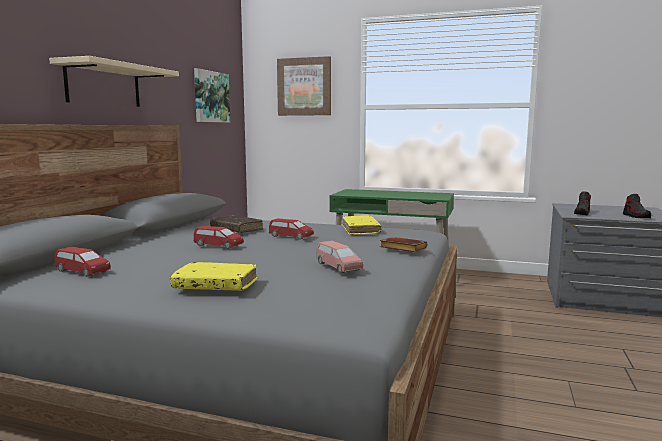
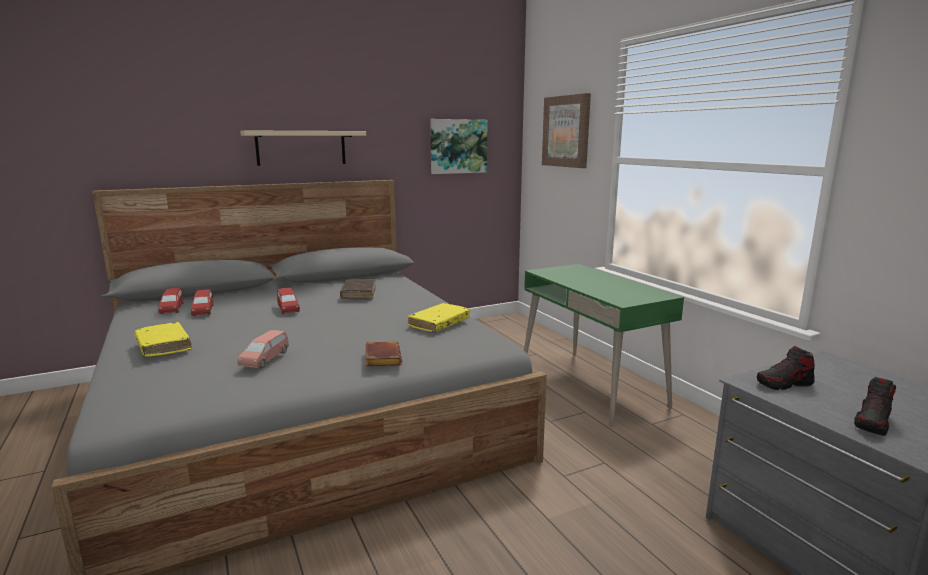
camera: 45 degrees right, 5 degrees up
(290, 236) = (363, 314): red toy car -> red toy car (203, 310)

